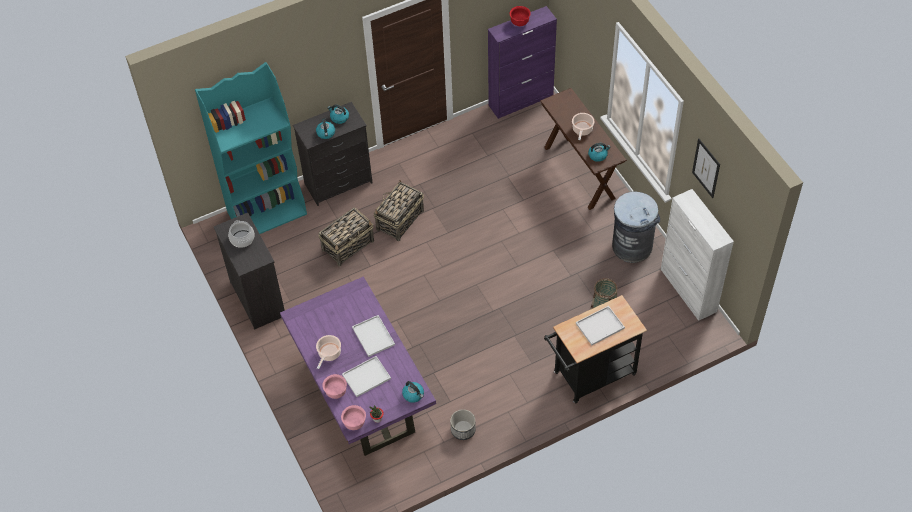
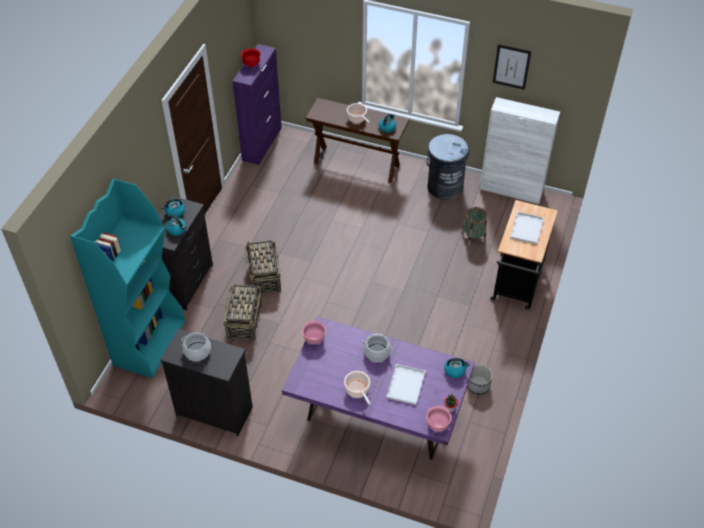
camera: 45 degrees left, 5 degrees down
(336, 392) = (396, 414): pink bowl -> pink bowl (314, 339)
(374, 336) = (377, 352): white tray -> cooking pot

